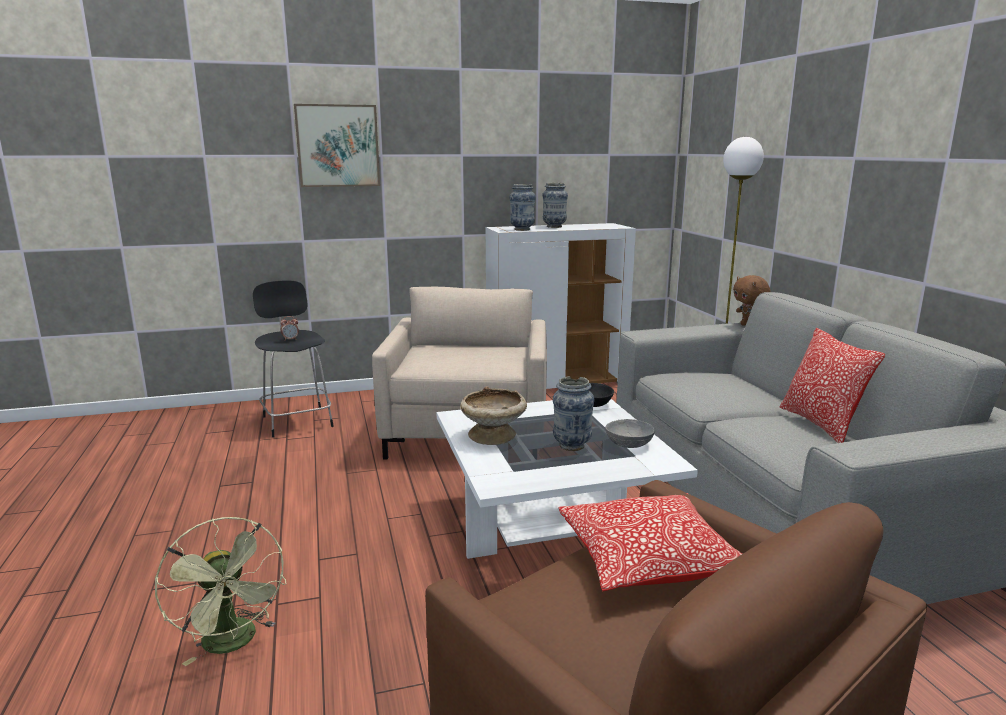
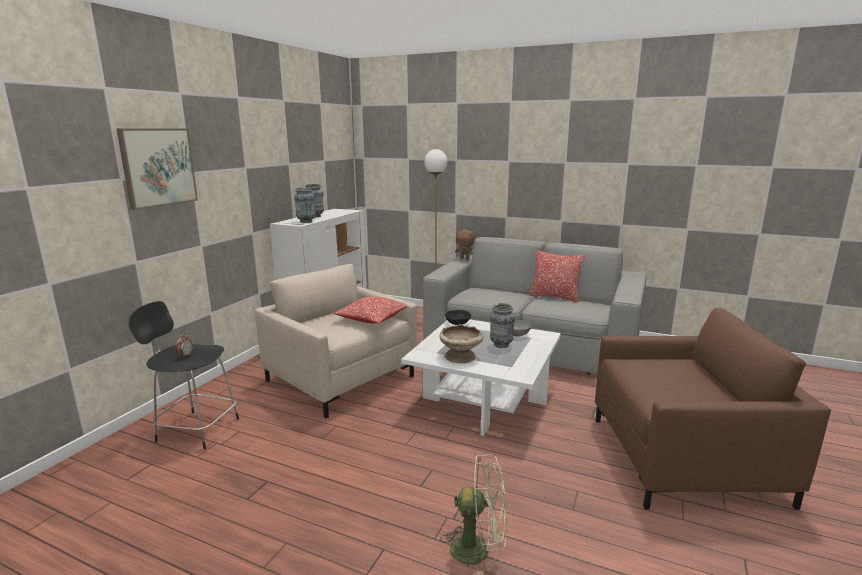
camera: 50 degrees left, 0 degrees up
(648, 560) = (649, 367): pillow -> pillow (372, 318)

